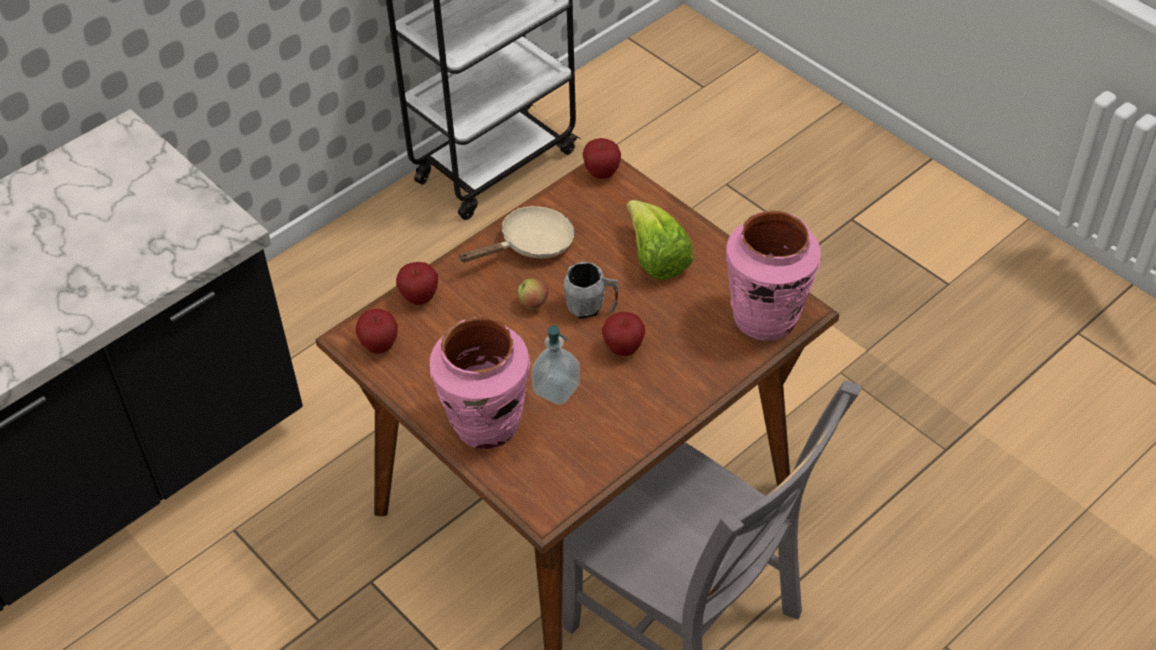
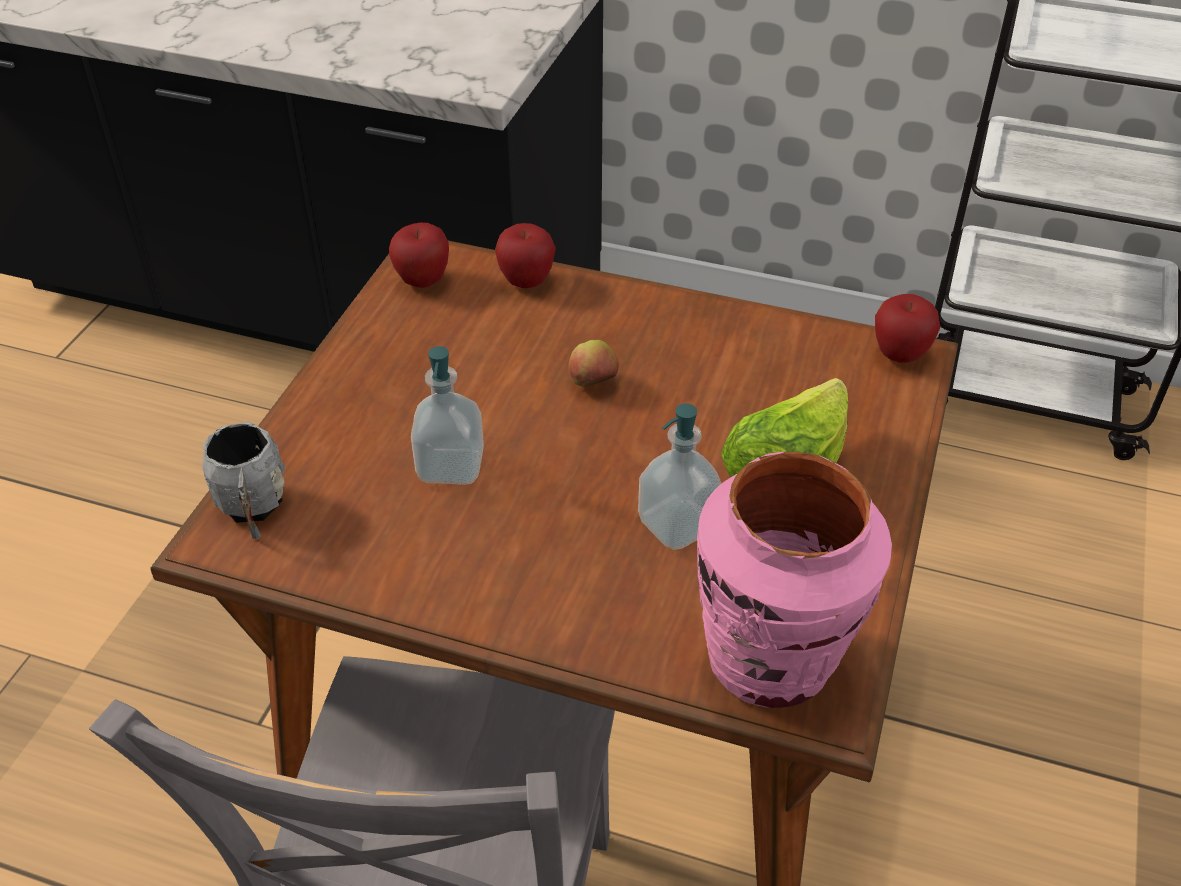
camera: 60 degrees right, 5 degrees down
(486, 425) = (344, 422): pink vase -> none
(530, 245) = (700, 339): beige frying pan -> none
(591, 307) = (632, 443): grey mug -> grey mug (252, 510)
(623, 349) = (576, 508): apple -> none
(661, 314) = (678, 524): none -> soap dispenser

